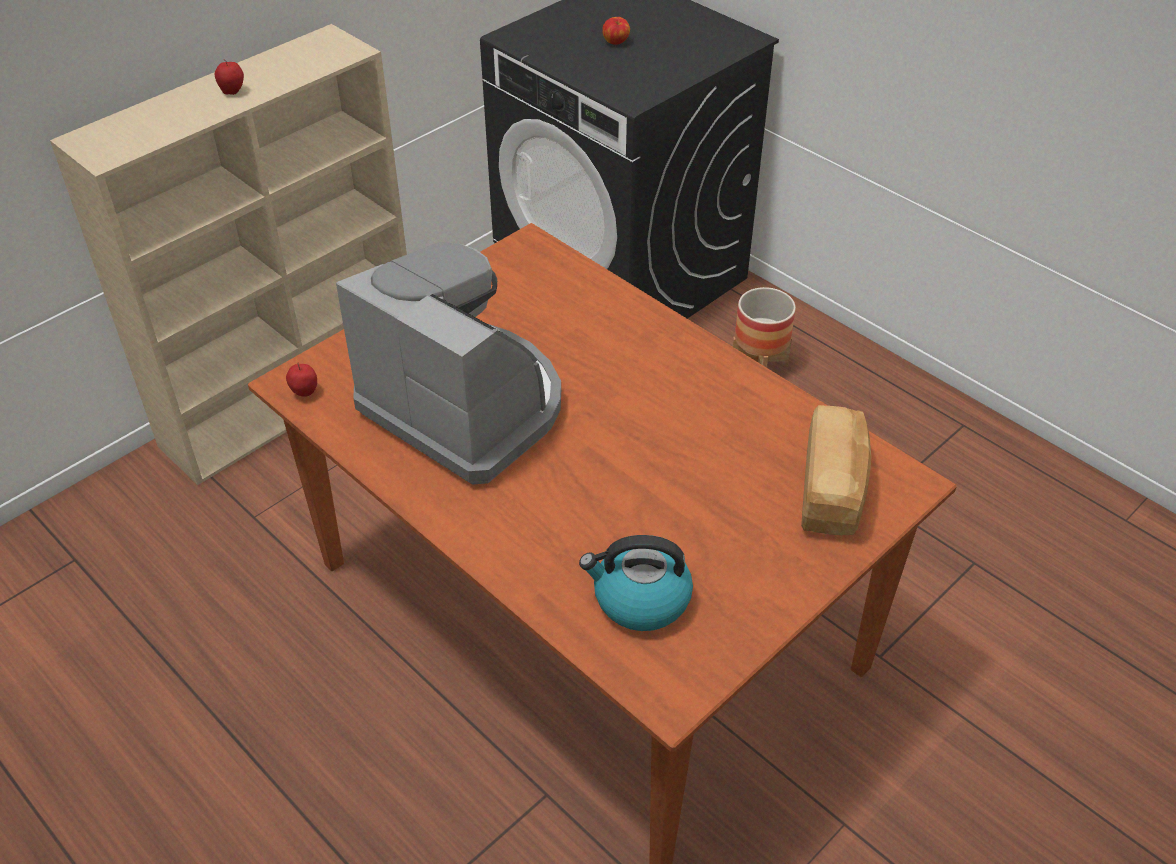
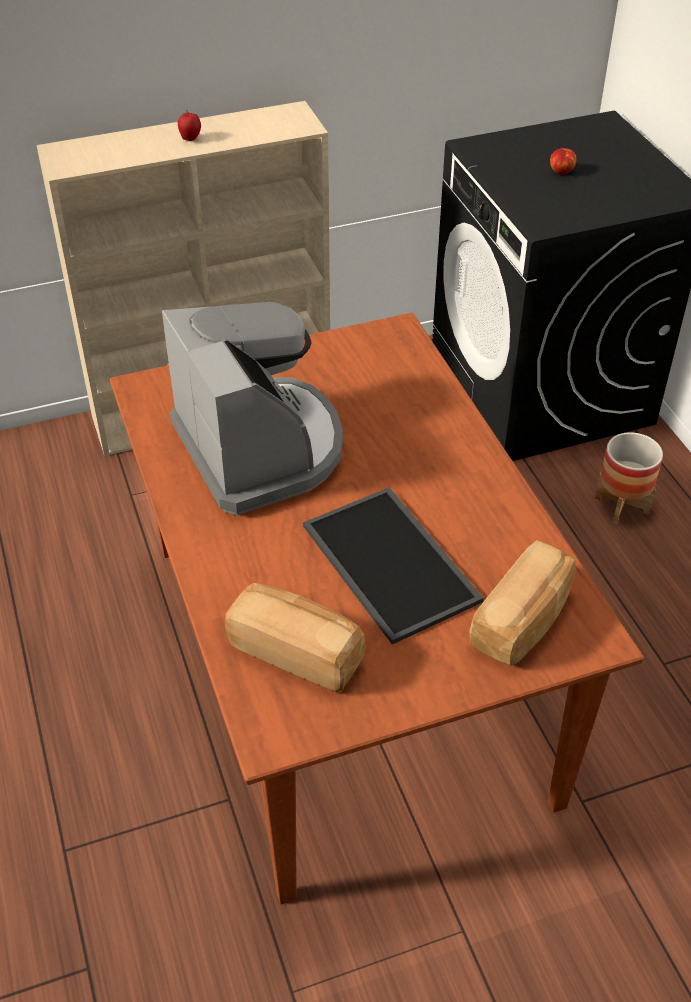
camera: 25 degrees right, 0 degrees up
(305, 393) = (145, 398): apple -> none
(640, 599) = (297, 652): kettle -> bread
(676, 477) = (394, 563): none -> tray

